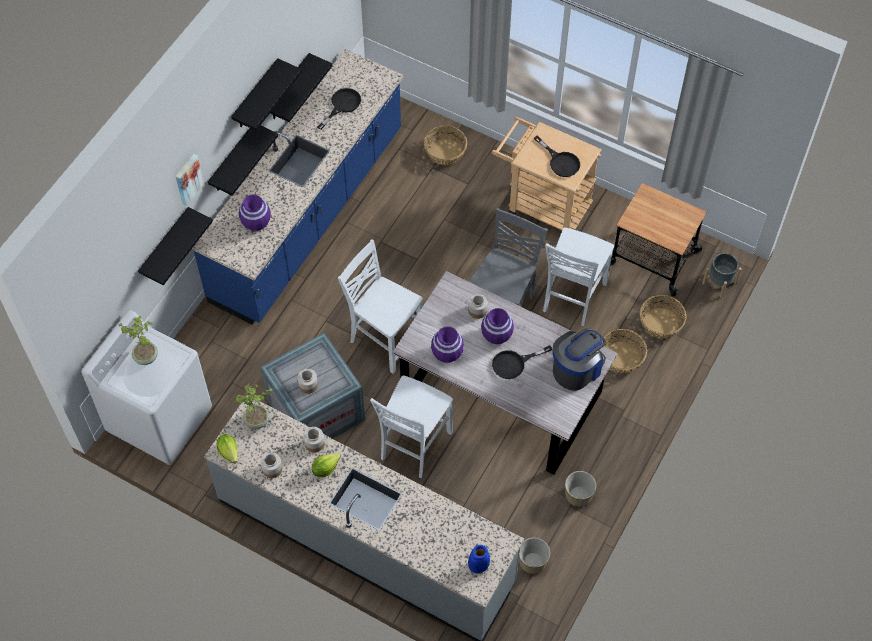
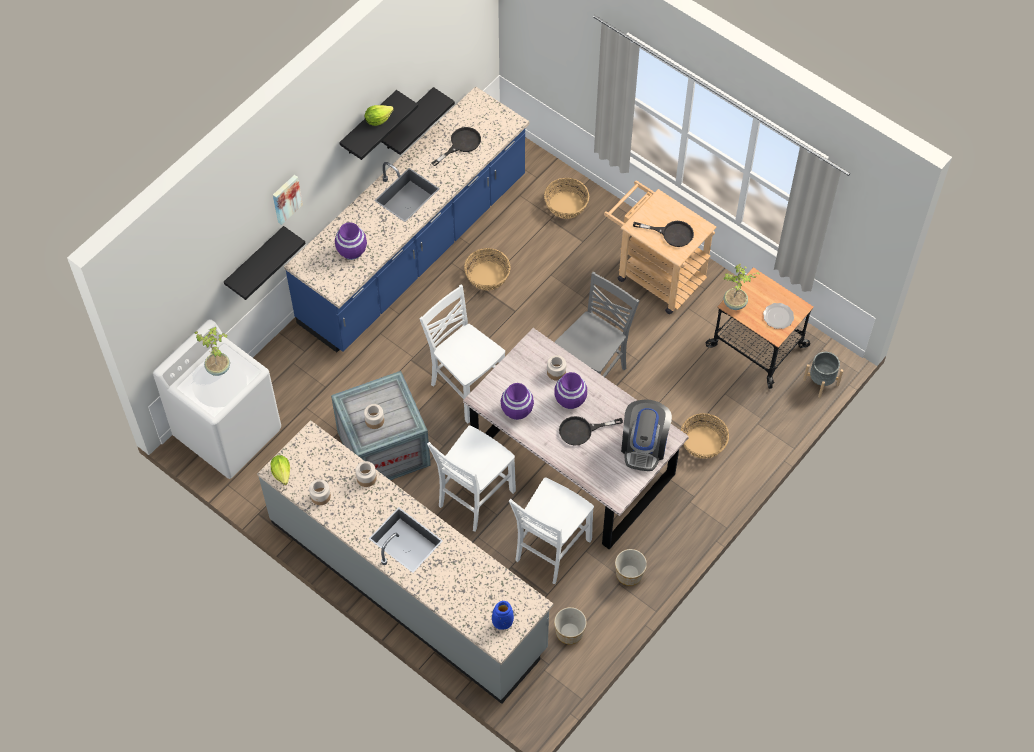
camera: 10 degrees right, 0 degrees up
(232, 160) = (337, 185): black shelf -> none
(257, 421) = (315, 447): potted plant -> potted plant (735, 303)
(325, 468) = (372, 504): lettuce -> lettuce (378, 120)
(560, 162) = (671, 233): black frying pan -> black frying pan turned 45 degrees counterclockwise
(572, 298) = (665, 374): white chair -> white chair (550, 550)
(577, 368) = (644, 445): coffee machine -> coffee machine turned 135 degrees clockwise
(661, 323) = (751, 414): basket -> basket (487, 276)
(676, 226) = (778, 317): none -> plate

